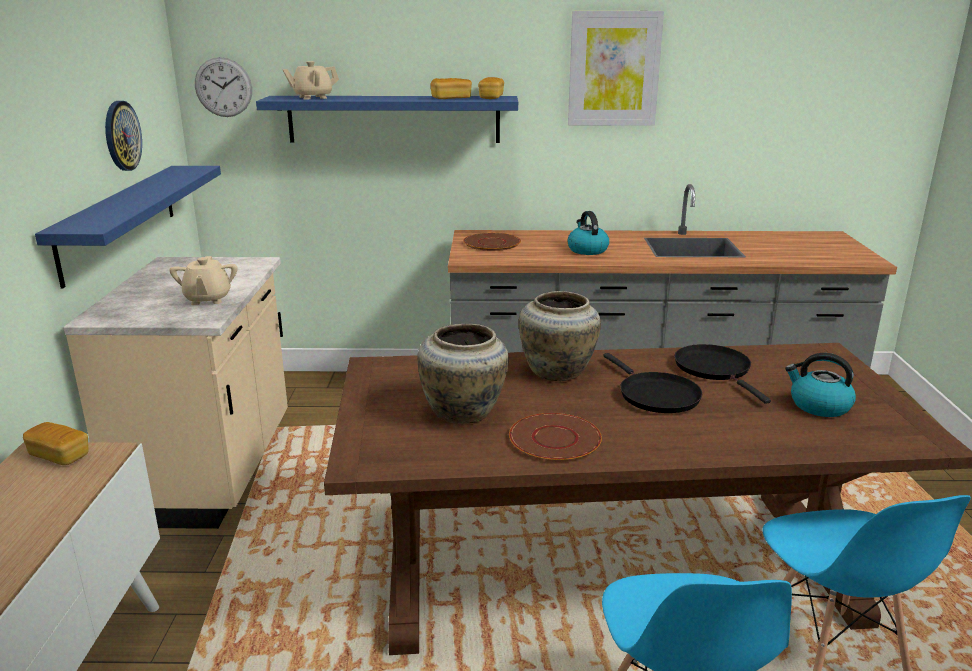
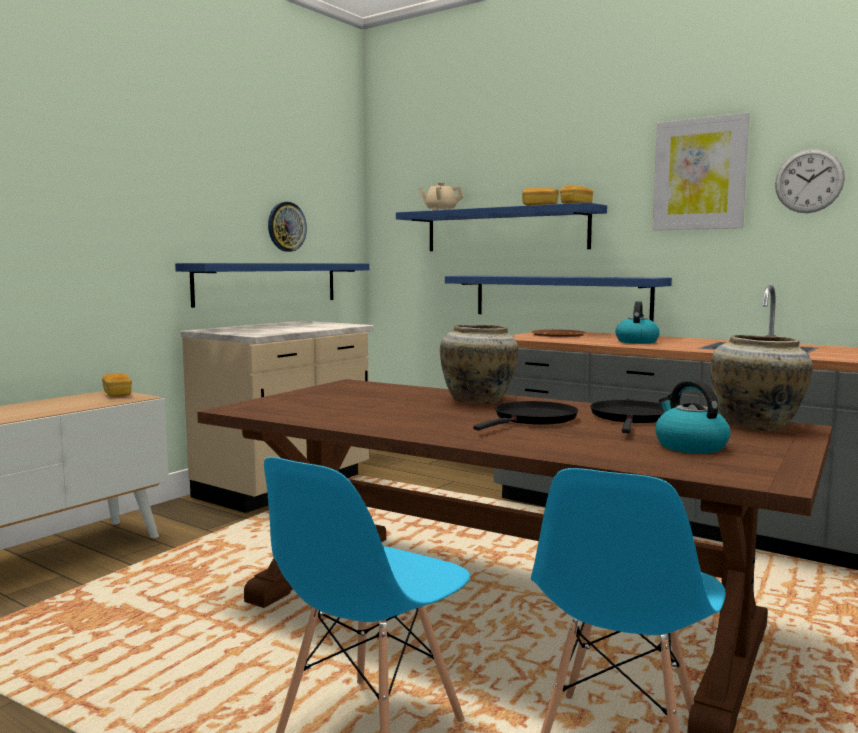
camera: 35 degrees right, 15 degrees down
(207, 299) = (280, 330): beige teapot -> none
(223, 87) = (391, 209): wall clock -> wall clock (809, 181)
(464, 413) = (356, 404): beige vase -> beige vase (757, 426)
(465, 193) = (560, 297): none -> blue shelf
(555, 439) = (389, 421): brown plate -> none
(655, 395) = (533, 419): black frying pan -> black frying pan turned 150 degrees counterclockwise

